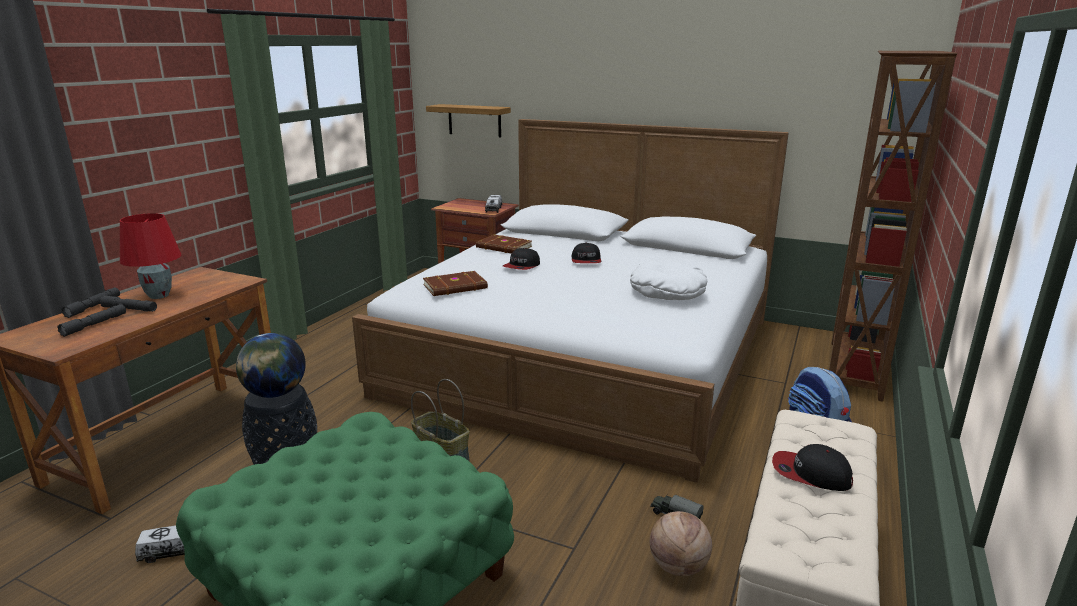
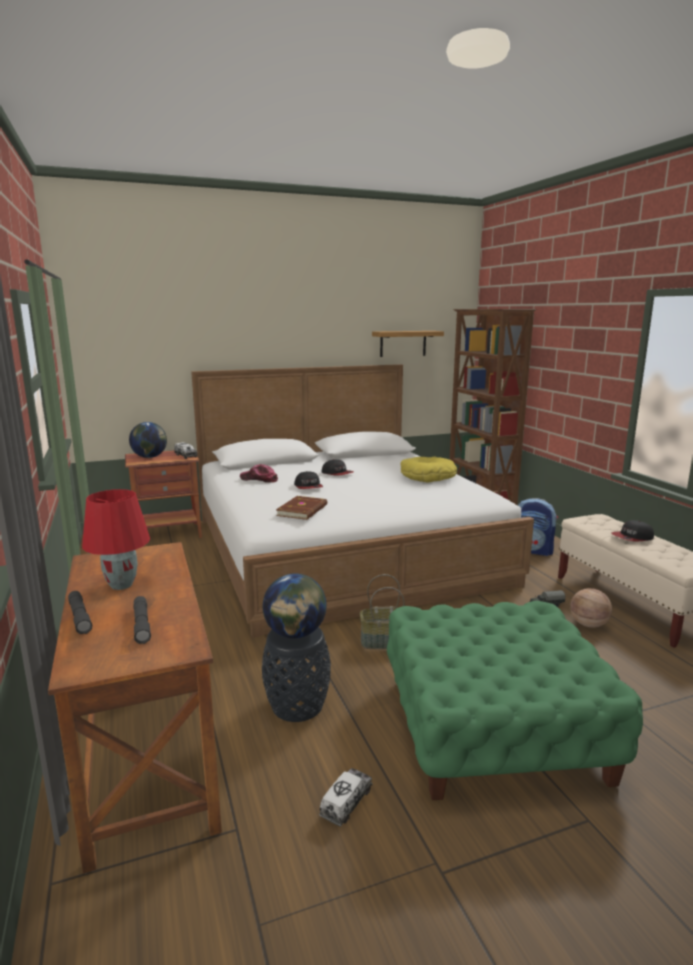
camera: 45 degrees left, 5 degrees down
(130, 309) = (131, 603): grey flashlight -> none
(466, 204) = (150, 457): none -> globe
(474, 120) = (138, 377): shelf -> shelf (403, 343)
(504, 247) = (259, 479): brown book -> cap
(668, 292) = (427, 477): white pillow -> yellow pillow

